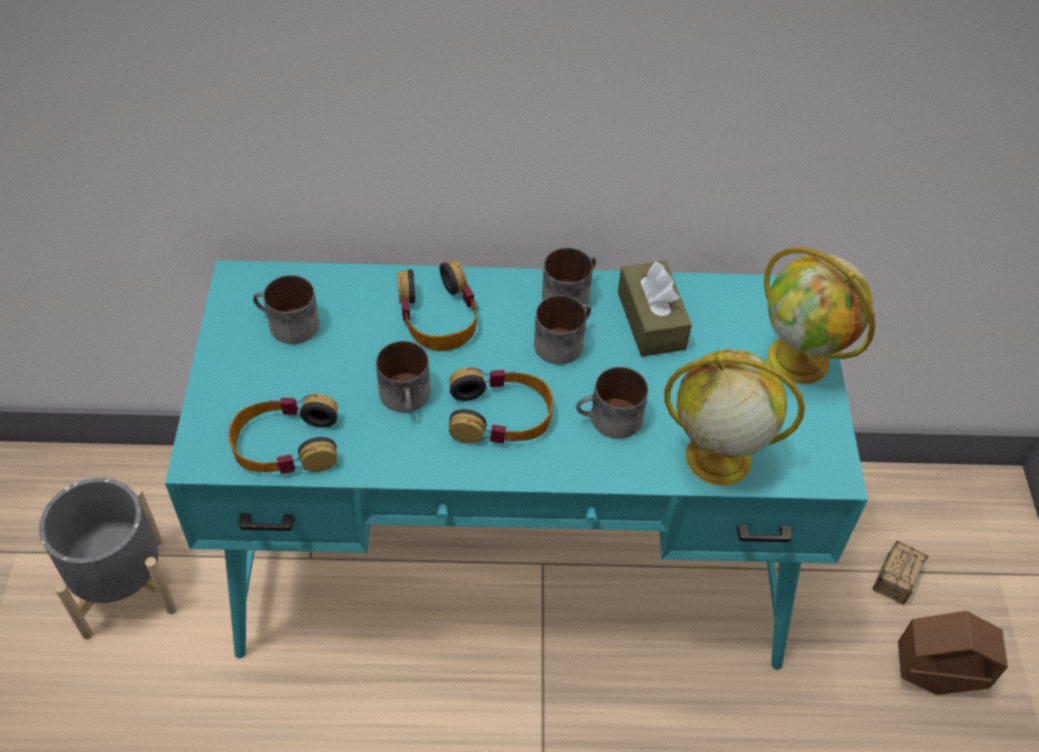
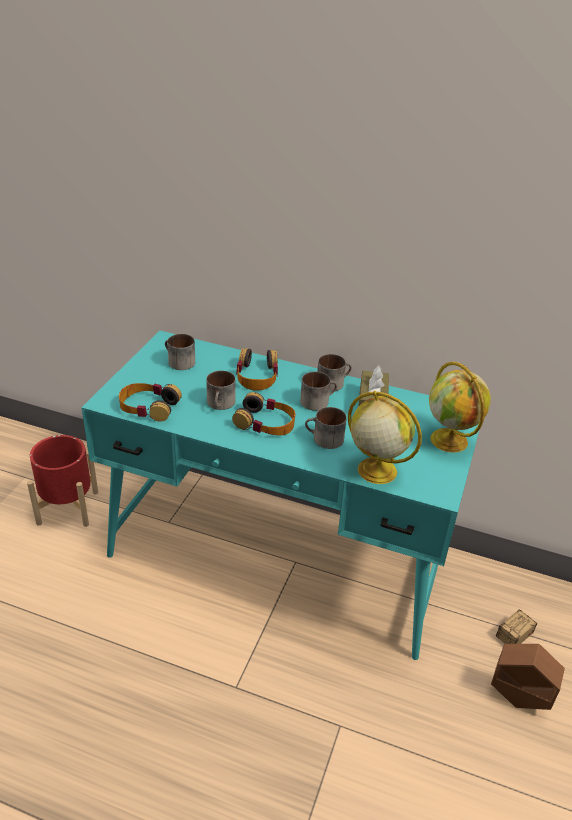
camera: 20 degrees right, 15 degrees down
(122, 587) = (67, 507): grey planter -> red planter

